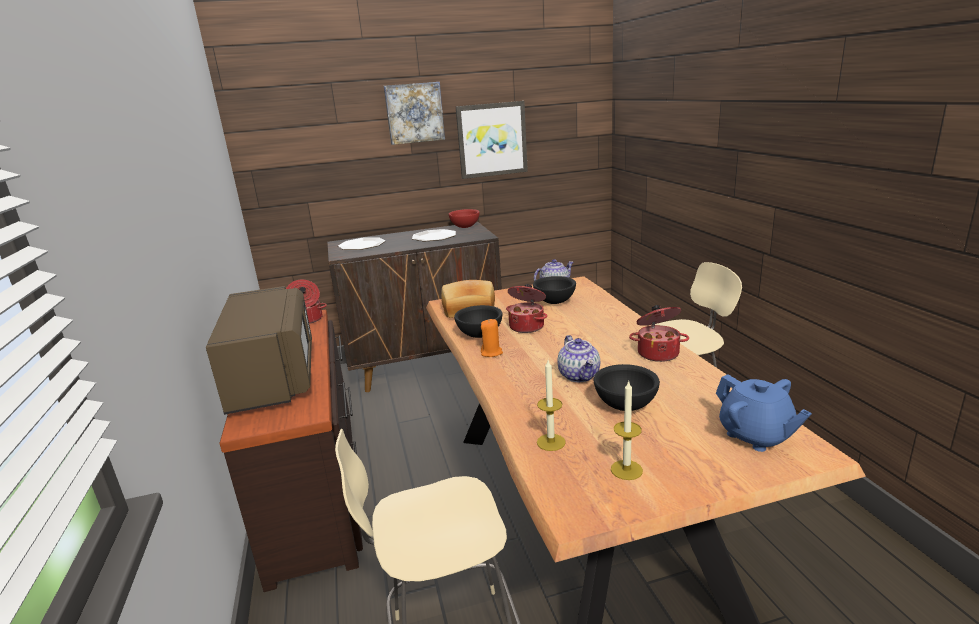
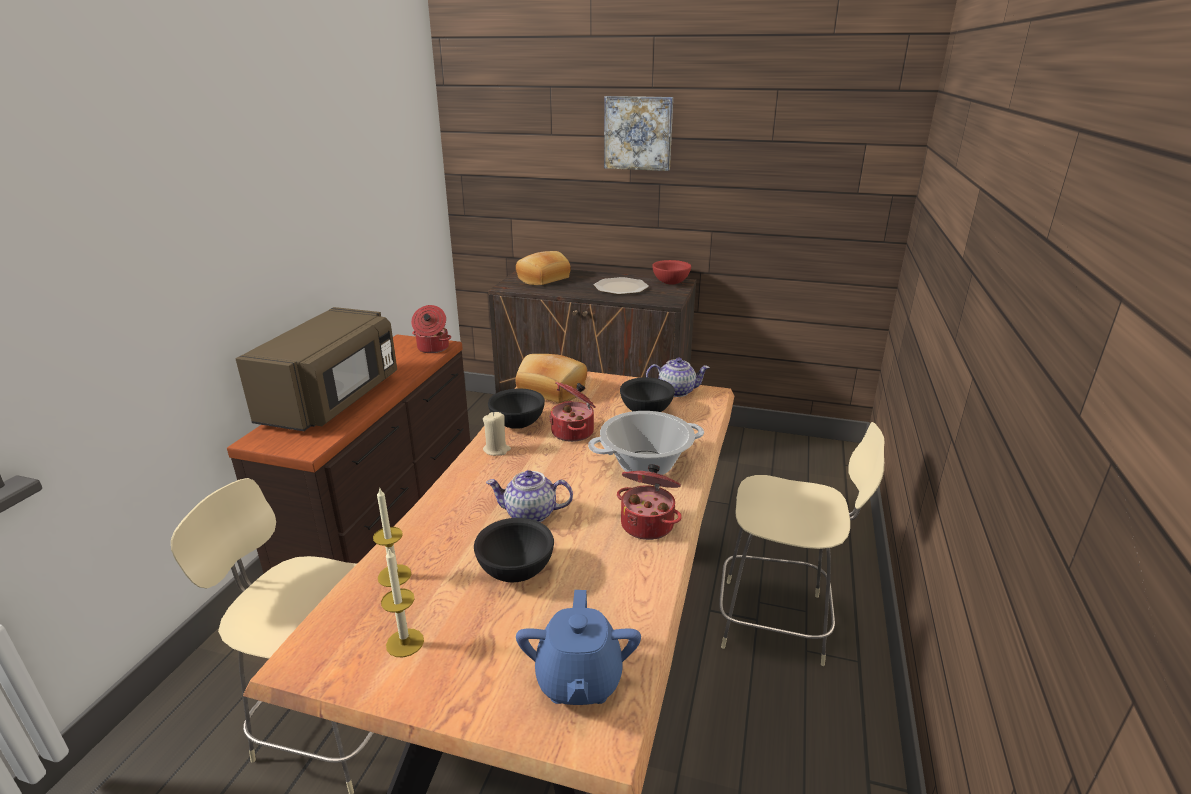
camera: 30 degrees right, 5 degrees up
(361, 245) = (542, 278): plate -> bread
(491, 353) = (497, 450): orange candle -> beige candle
(492, 140) = (732, 179): picture -> none
(579, 376) = (530, 514): teapot -> teapot turned 75 degrees clockwise
(603, 326) = (646, 464): none -> cooking pot

